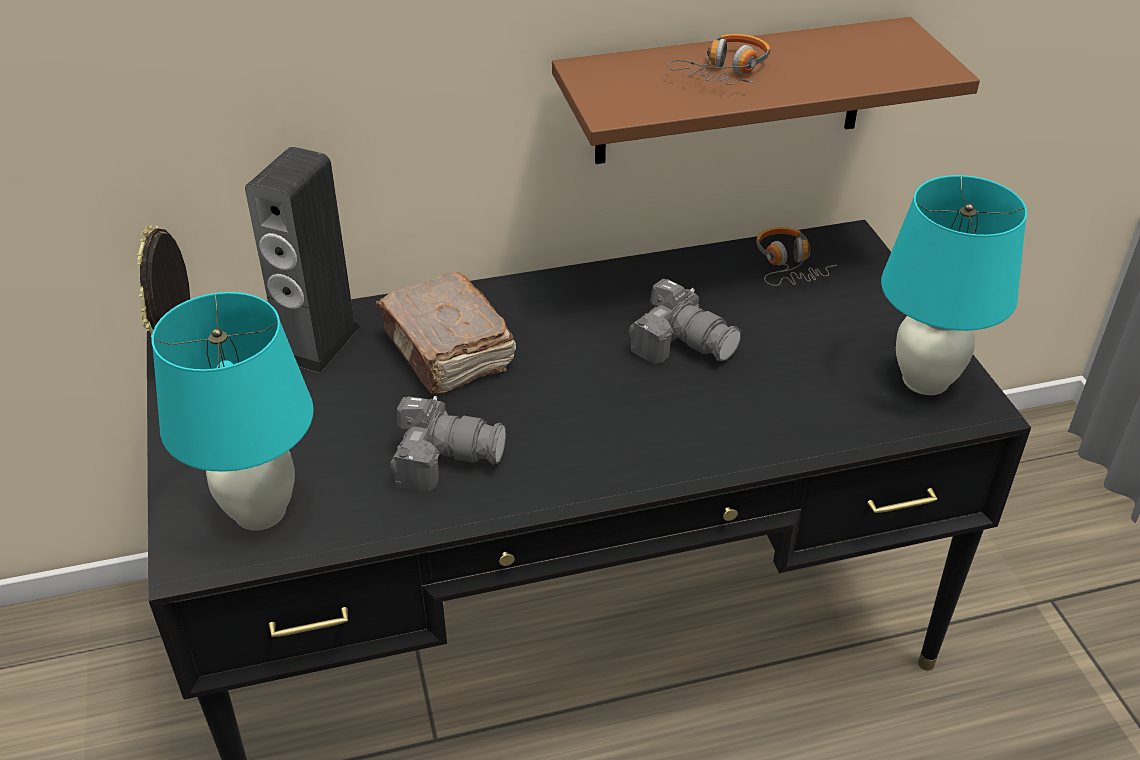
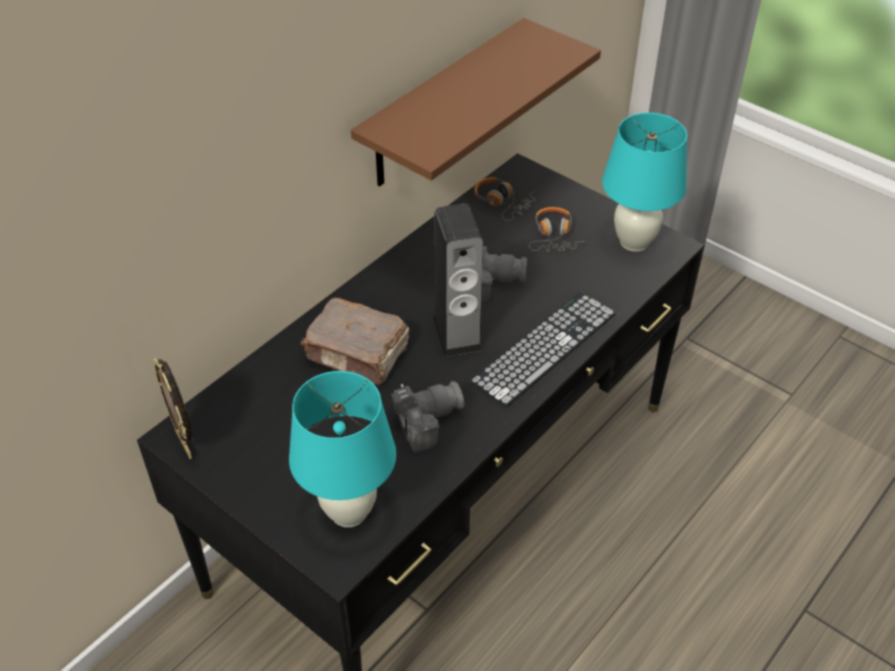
camera: 35 degrees left, 5 degrees up
(317, 342) = (267, 388): speaker -> speaker (457, 333)
(674, 448) = (544, 347): none -> keyboard
(725, 71) = (462, 97): headphones -> headphones (553, 236)

